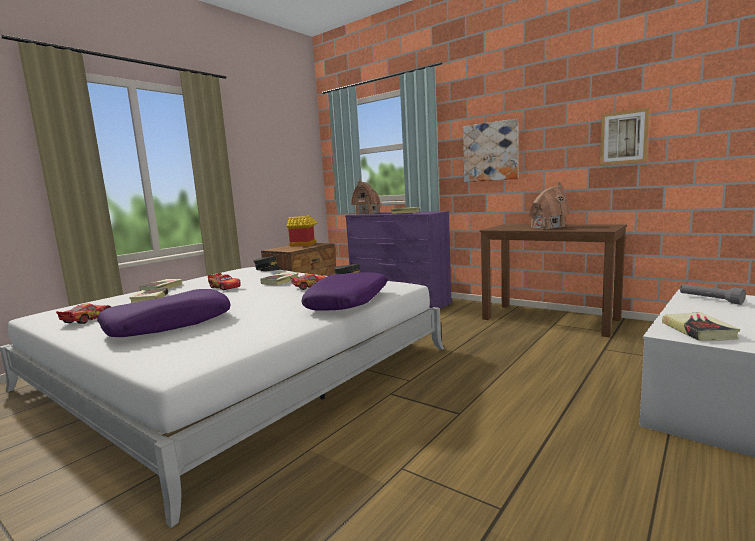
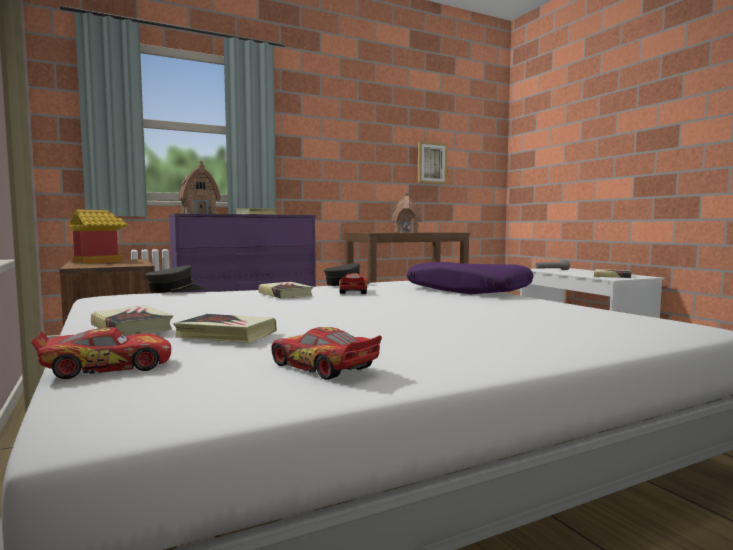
camera: 65 degrees left, 5 degrees down
(169, 324) = (477, 327): purple pillow -> none
(225, 287) = (260, 306): toy car -> toy car (107, 367)
(491, 152) = (328, 156): picture -> none

